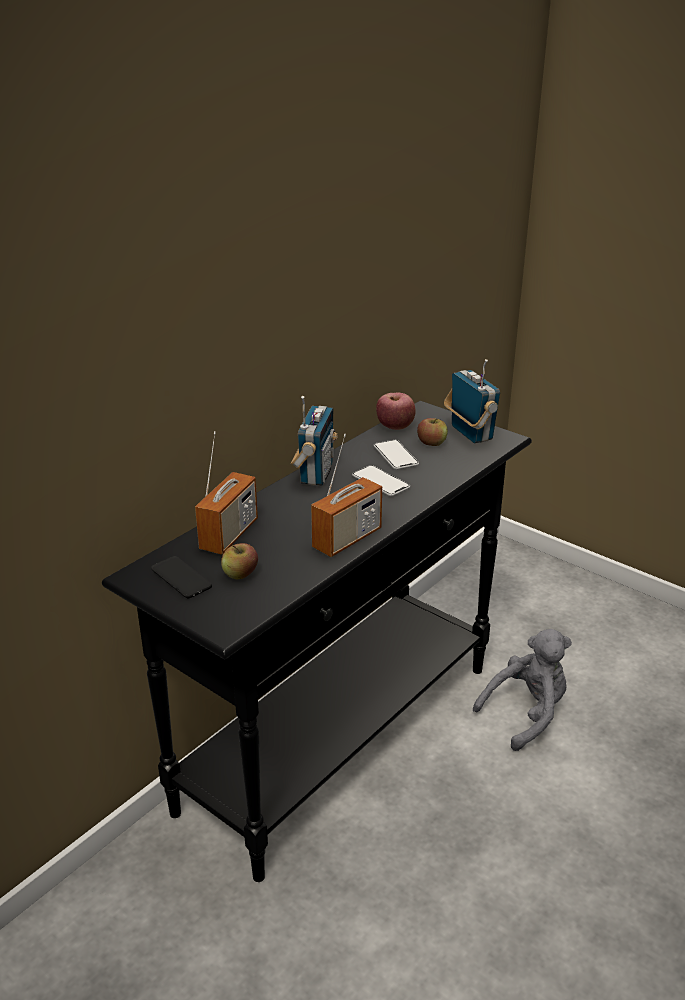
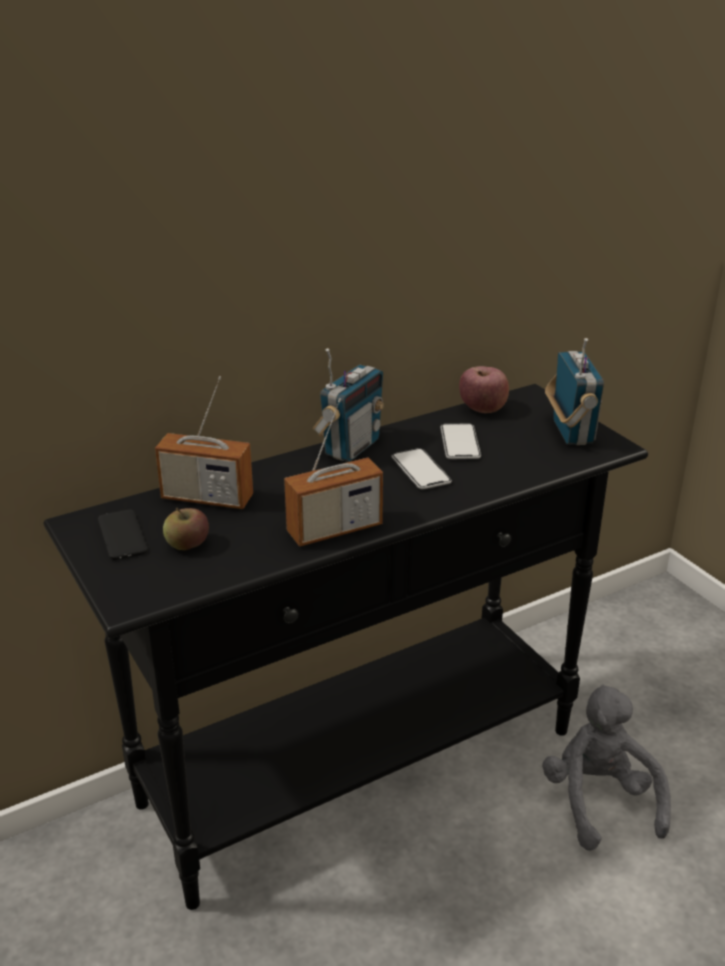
camera: 20 degrees right, 0 degrees up
(229, 535) = (207, 498): radio -> radio turned 60 degrees clockwise
(431, 442) = (514, 435): apple -> none
(526, 713) = (599, 800): grey plush toy -> grey plush toy turned 90 degrees counterclockwise

